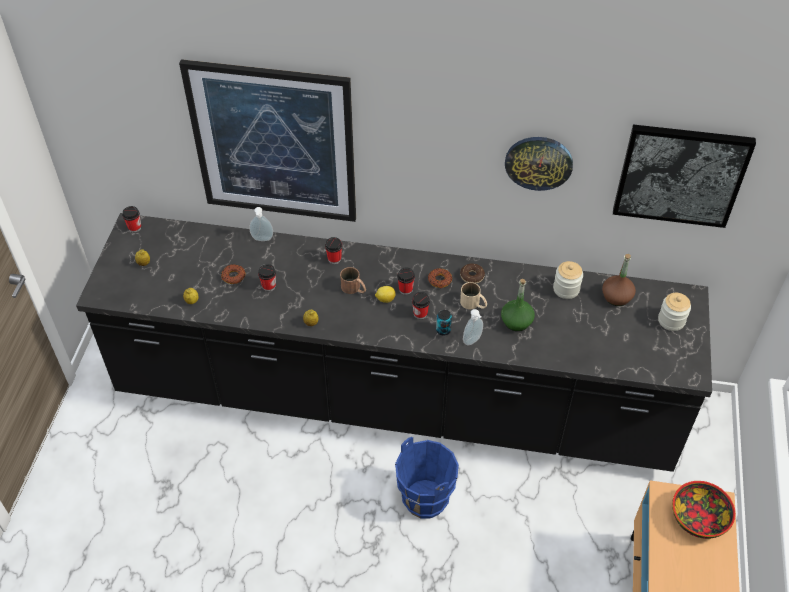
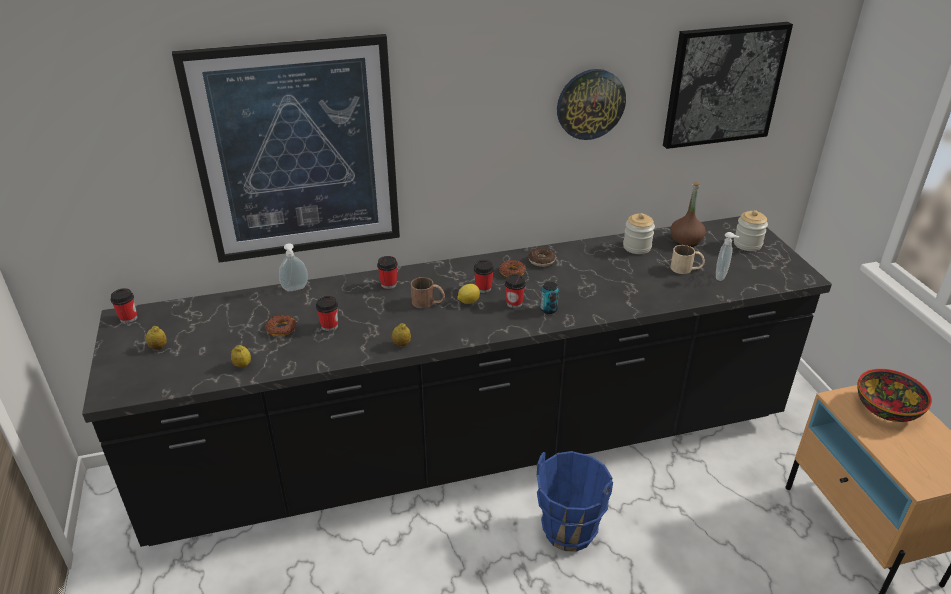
camera: 25 degrees left, 15 degrees down
(473, 341) = (585, 310): soap dispenser -> soap dispenser (722, 276)
(474, 304) = (561, 281): beige mug -> beige mug (686, 268)
(516, 321) = (613, 283): green bottle -> none

